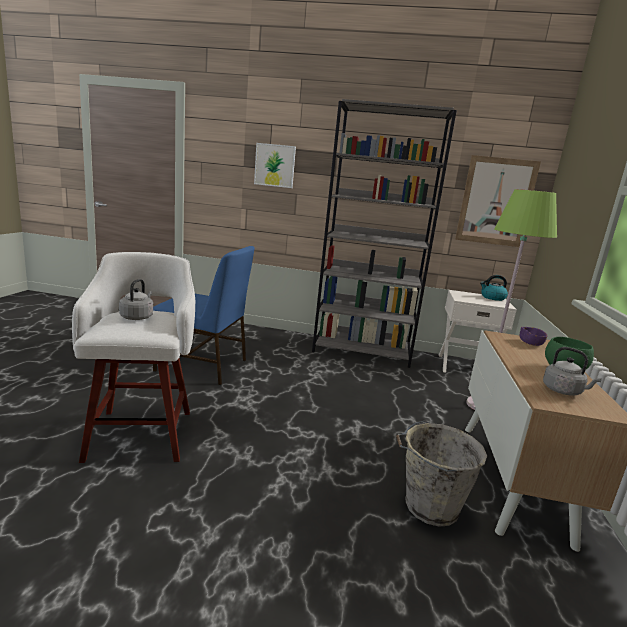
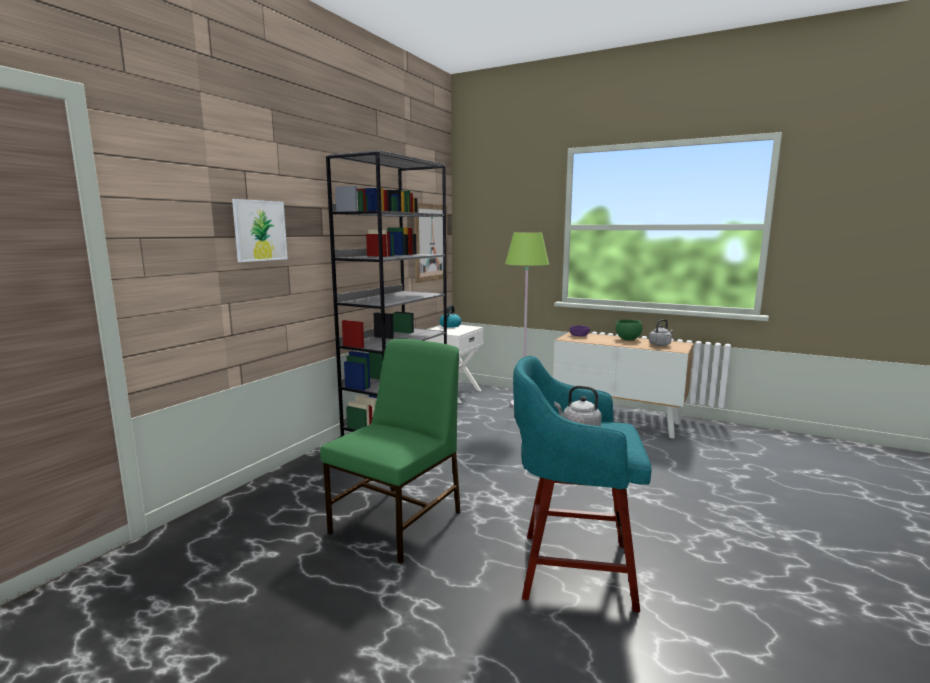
camera: 70 degrees left, 5 degrees down
(142, 432) = (572, 569): white stool -> turquoise stool
(203, 366) = (399, 521): blue chair -> green chair
(429, 506) = (654, 450): grey bucket -> none

